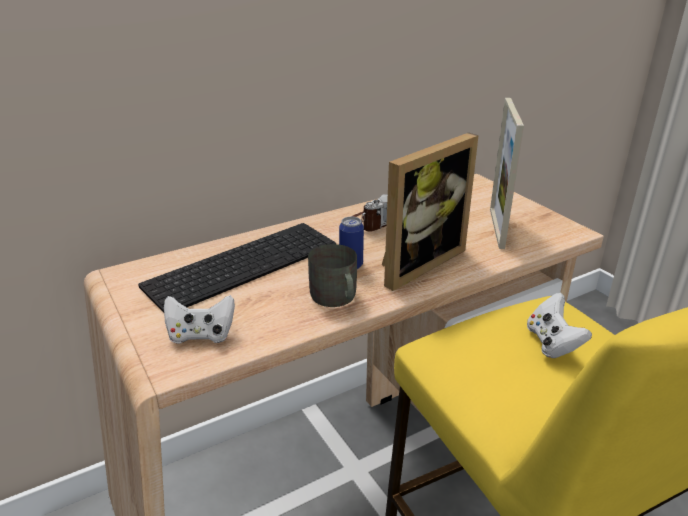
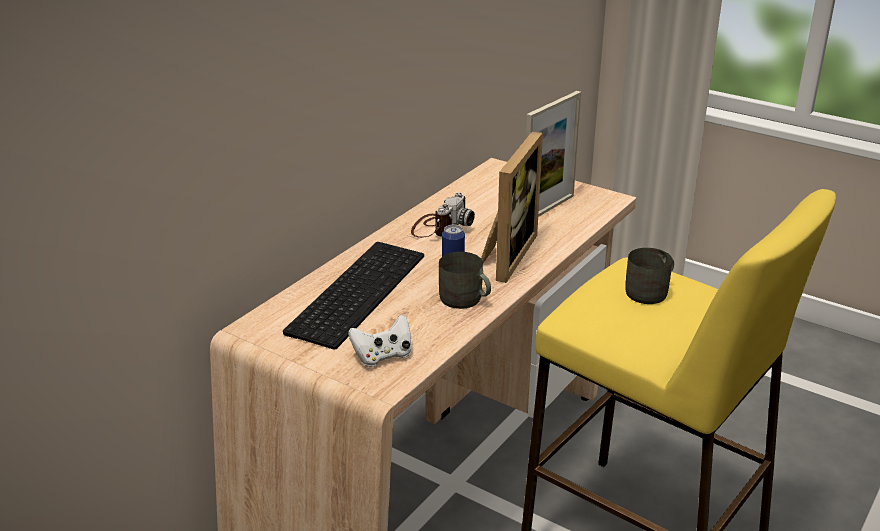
camera: 25 degrees left, 0 degrees up
(496, 228) = (548, 209): picture frame -> picture frame turned 120 degrees counterclockwise
(552, 343) = (651, 291): white game controller -> grey mug

